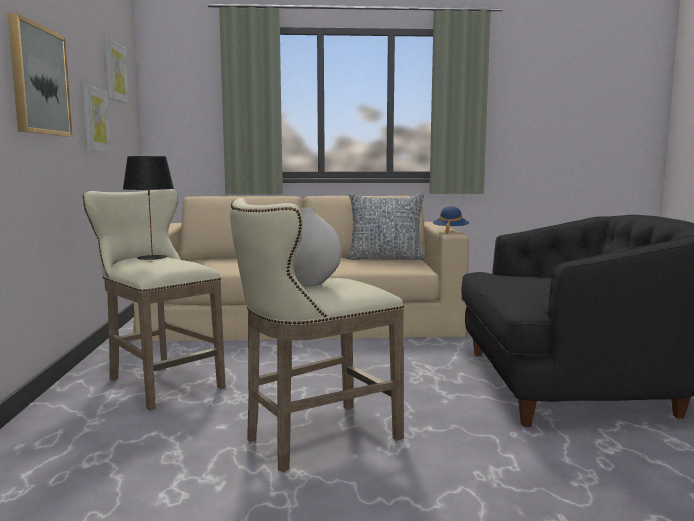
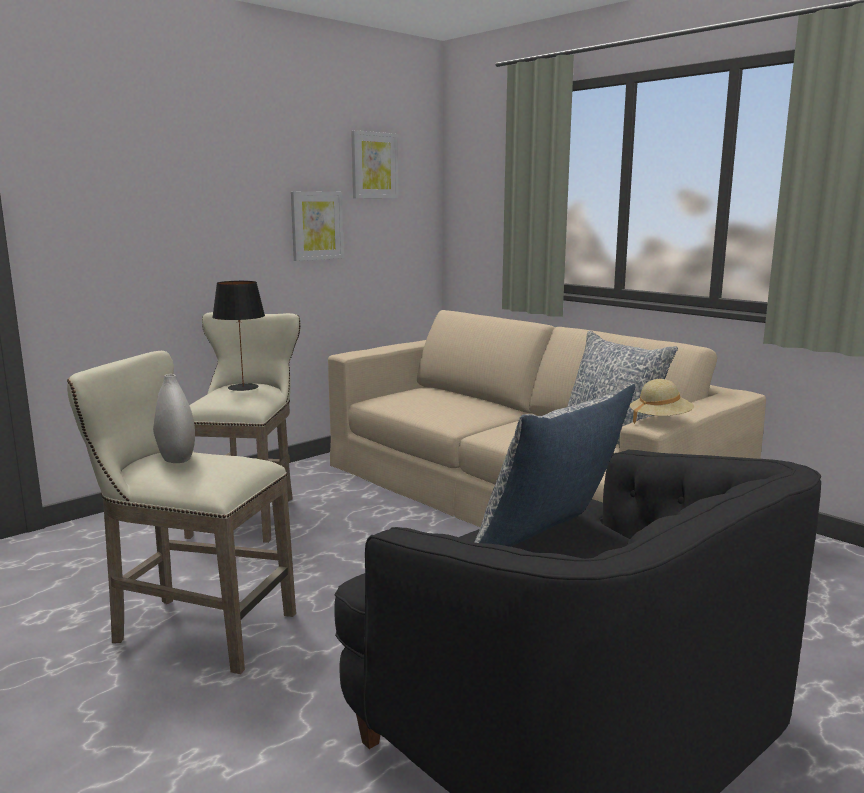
camera: 50 degrees right, 5 degrees up
(39, 81) = (197, 201): picture -> none
(450, 231) = (660, 420): blue hat -> beige hat
(529, 281) = (550, 540): none -> pillow

